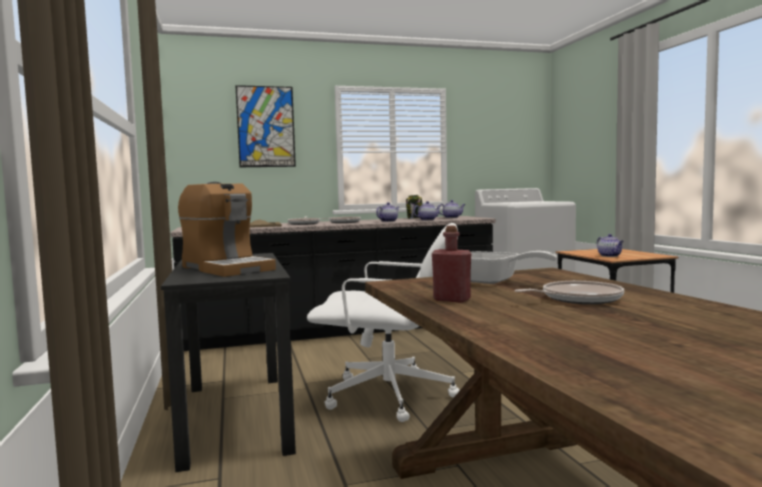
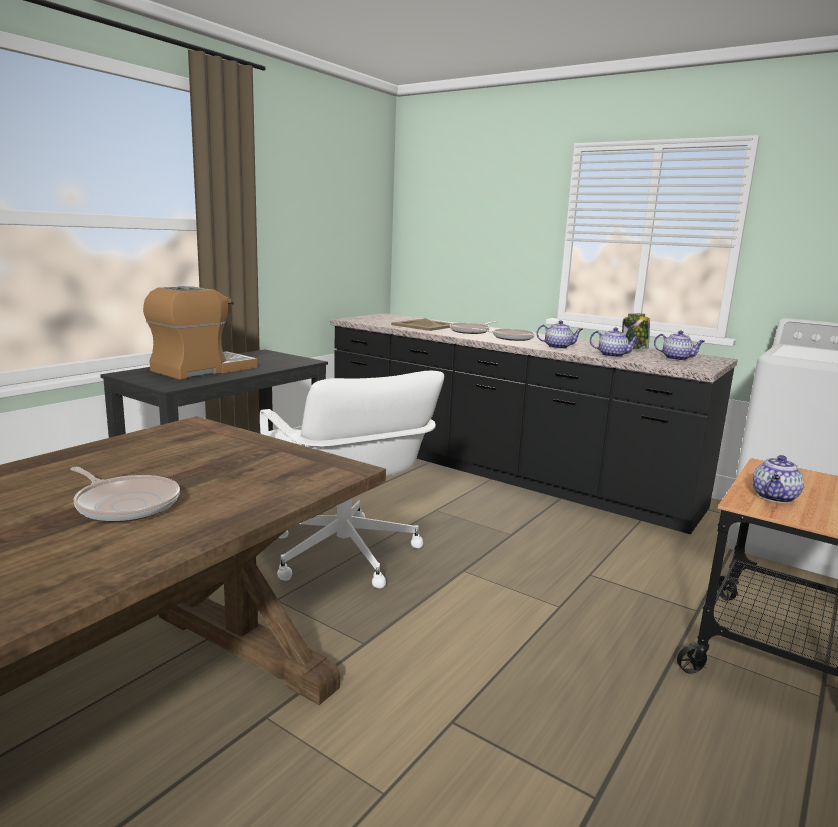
camera: 50 degrees right, 10 degrees up
(226, 268) = (202, 370): coffee machine -> coffee machine turned 150 degrees counterclockwise
(266, 127) = (485, 203): picture -> none
(451, 299) = (99, 457): red bottle -> none
(493, 281) = (231, 456): frying pan -> none

